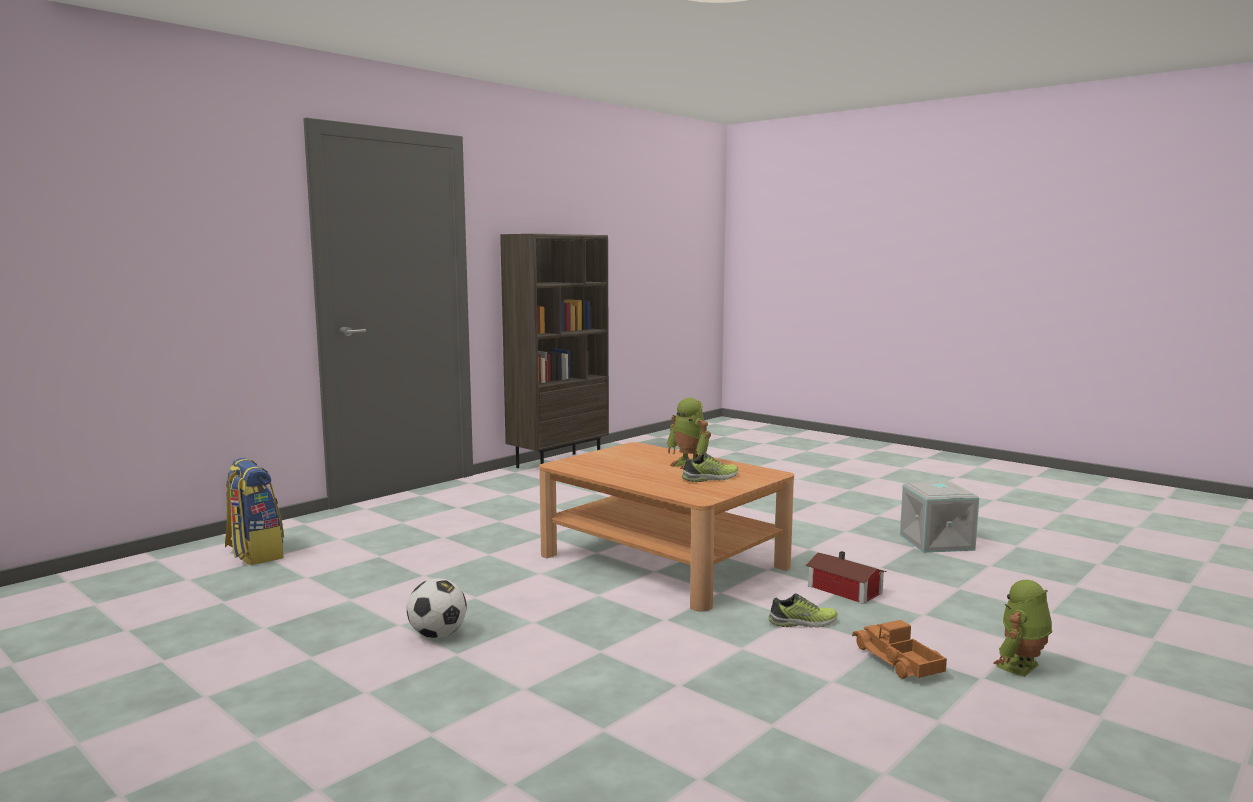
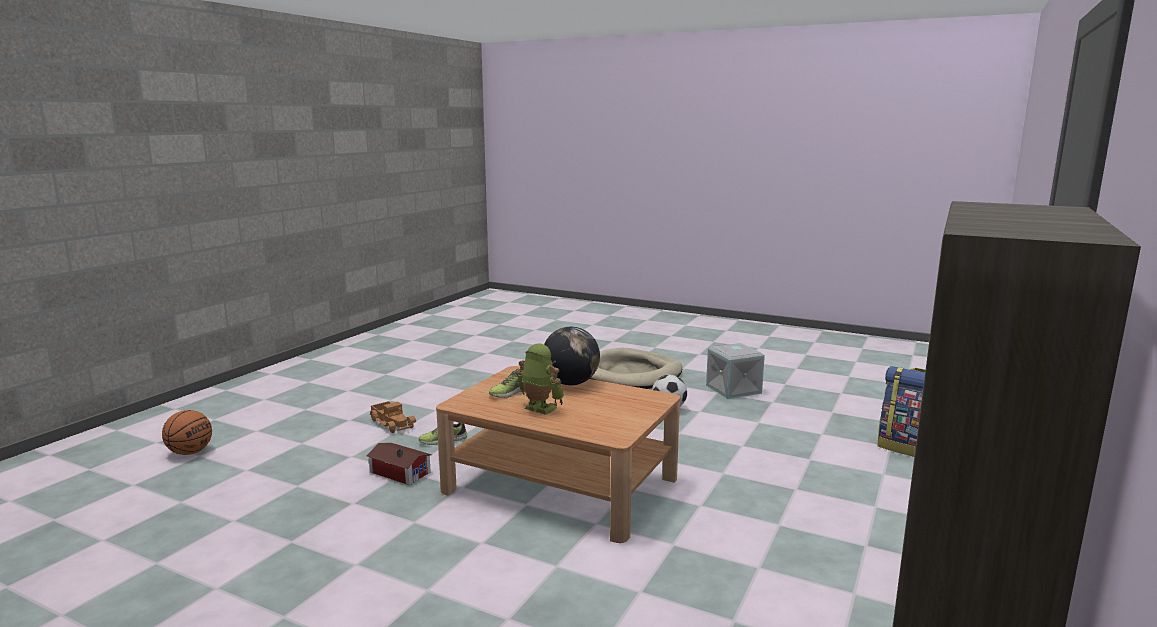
camera: 165 degrees right, 5 degrees up
(397, 731) = (631, 374): none -> beige dog bed
(641, 481) = (570, 383): none -> globe
(935, 542) = (256, 555): grey storage box -> grey storage box (734, 389)
(1021, 667) = (319, 427): toy robot -> none
(1178, 646) = (190, 452): none -> basketball

